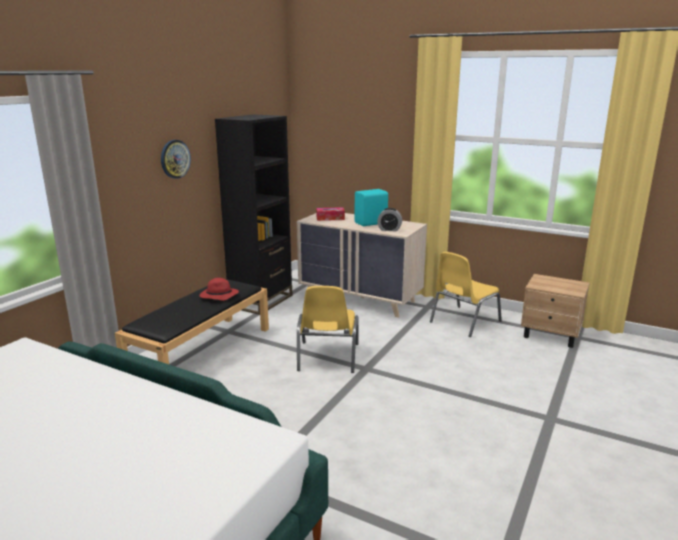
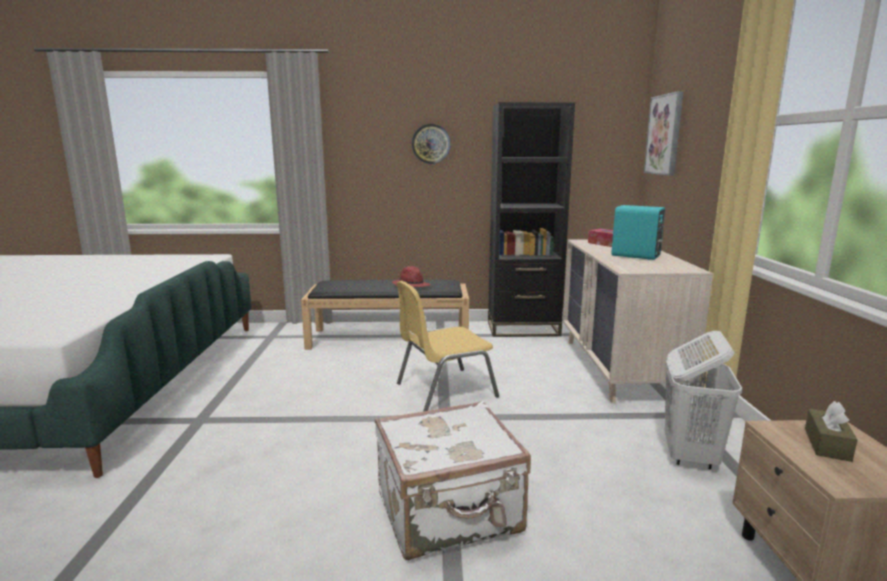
camera: 60 degrees right, 5 degrees down
(321, 133) = (664, 135): none -> picture
(389, 229) = (630, 264): alarm clock -> none
(463, 322) = (689, 455): yellow chair -> white laundry basket
(470, 396) = (449, 514): none -> white suitcase
(551, 283) = (827, 444): none -> brown tissue box

